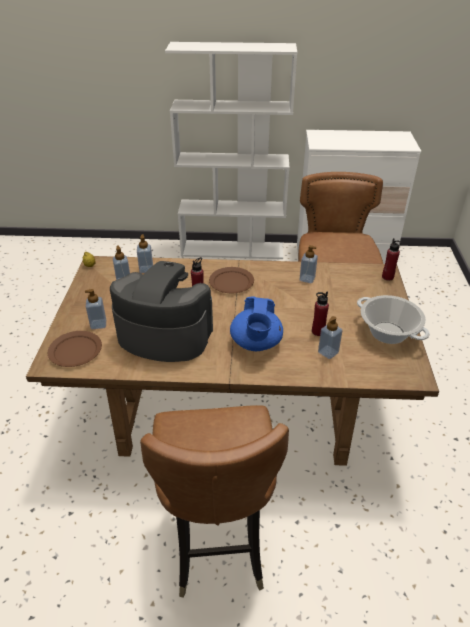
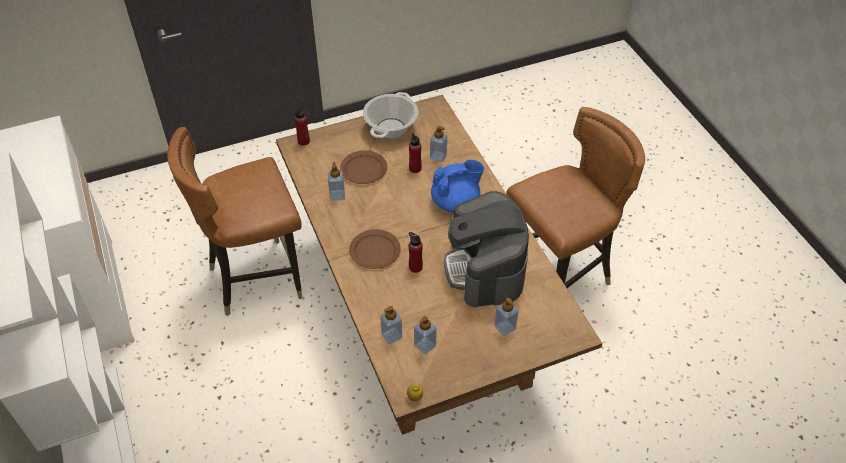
camera: 115 degrees left, 10 degrees up
(75, 351) = (550, 324): brown plate -> brown plate (364, 169)

